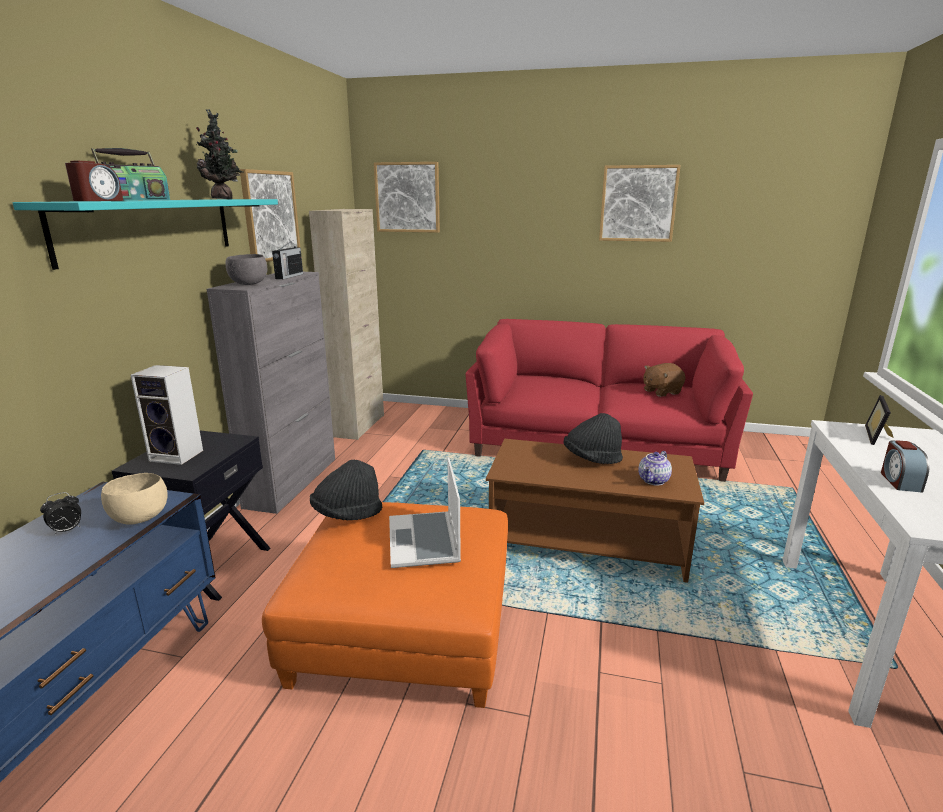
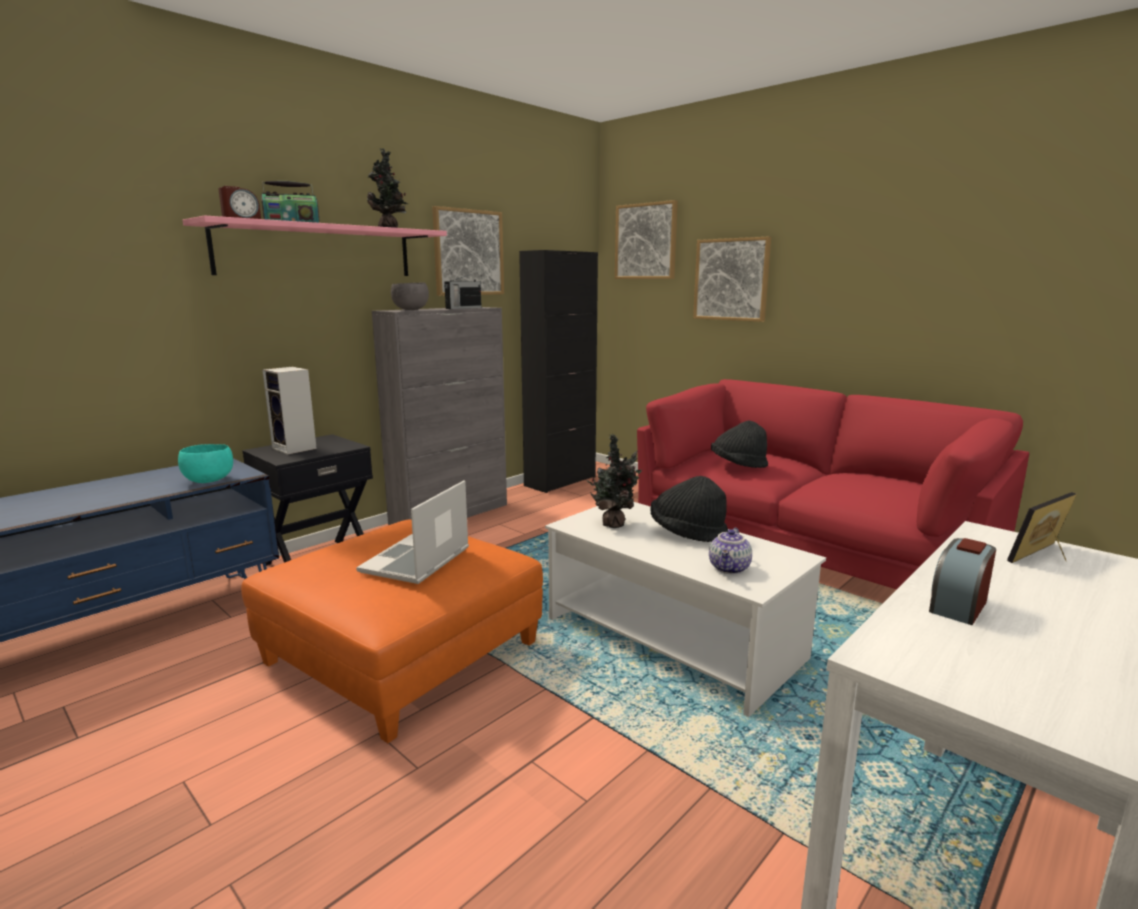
camera: 30 degrees right, 5 degrees down
(67, 531) = (161, 478): alarm clock -> none
(138, 519) = (208, 481): beige bowl -> turquoise bowl
(150, 228) = (317, 251): turquoise shelf -> pink shelf
(347, 514) = (390, 527): black hat -> black hat (738, 465)
(358, 425) = (560, 481): beige cabinet -> black cabinet
(534, 463) = (614, 524): none -> potted plant
(588, 541) = (673, 639): brown coffee table -> white coffee table
(638, 203) = (908, 236): picture -> picture (731, 279)
(654, 481) = (730, 568): teapot -> teapot turned 45 degrees counterclockwise
(661, 392) = (890, 487): brown plush toy -> none

